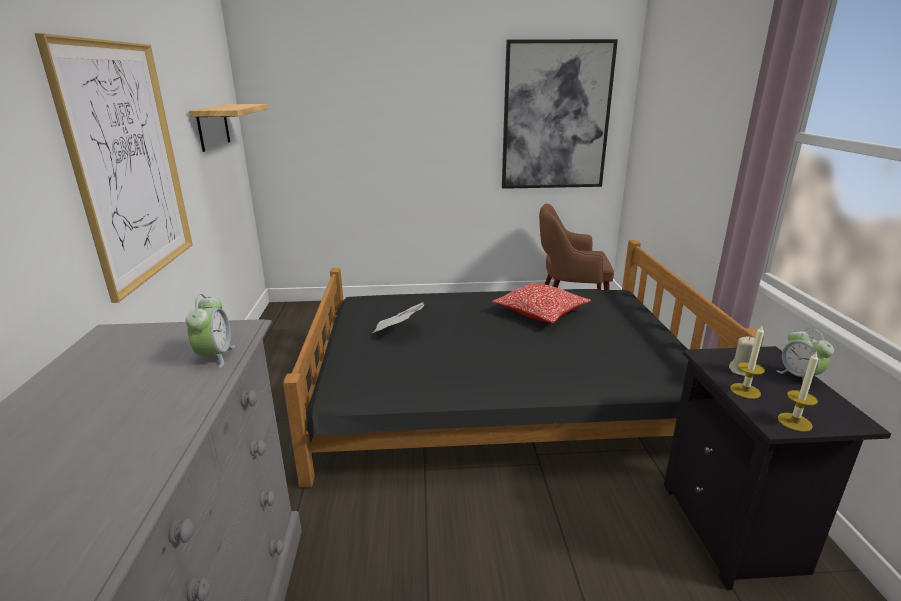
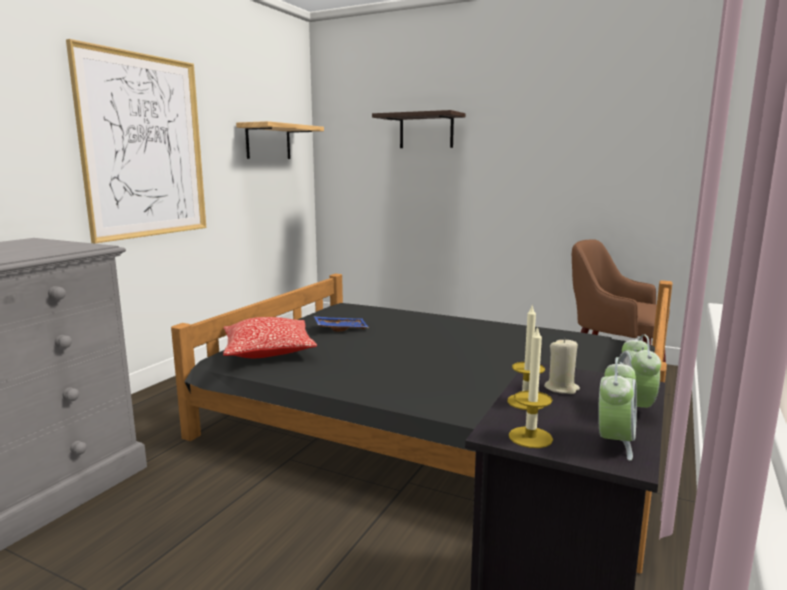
camera: 30 degrees right, 10 degrees down
(215, 356) = (43, 253): alarm clock -> alarm clock (614, 443)
(379, 106) = (426, 131): none -> shelf
(398, 330) = (341, 329): newspaper -> blue tray
(540, 312) = (502, 341): pillow -> pillow (268, 351)
(556, 117) = (615, 140): picture -> none

